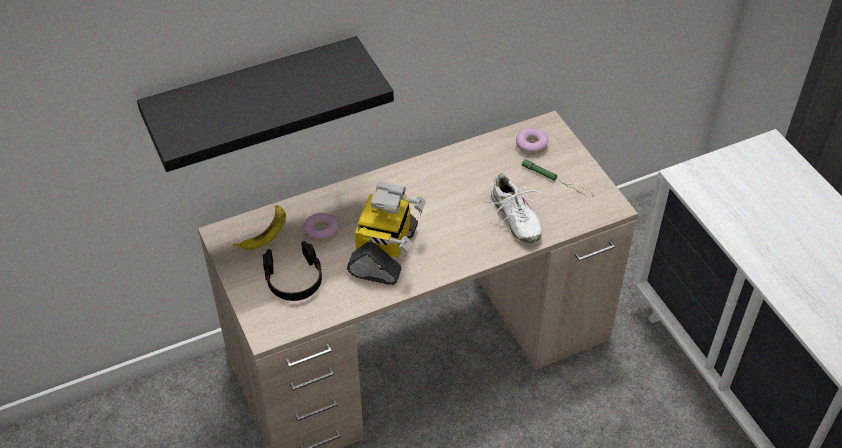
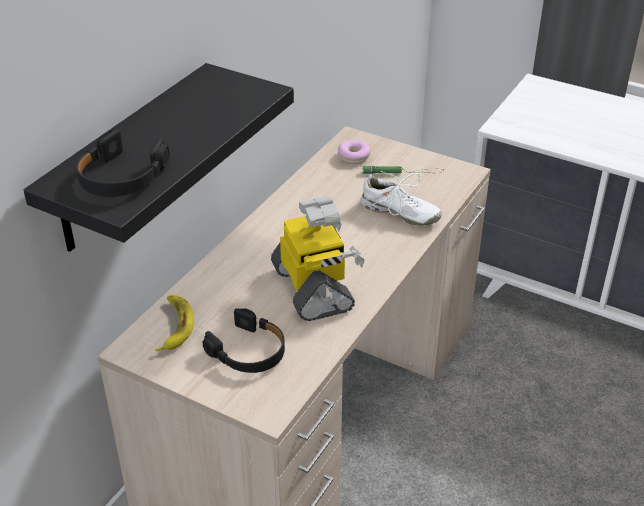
camera: 35 degrees left, 10 degrees down
(200, 119) = (121, 177): none -> black headphones
(321, 231) = (234, 299): donut -> none

